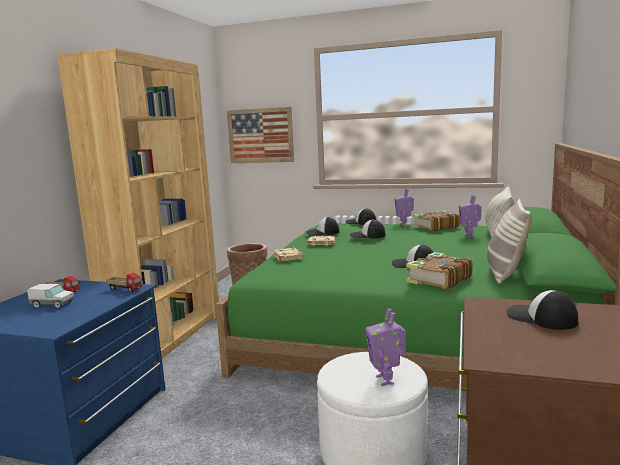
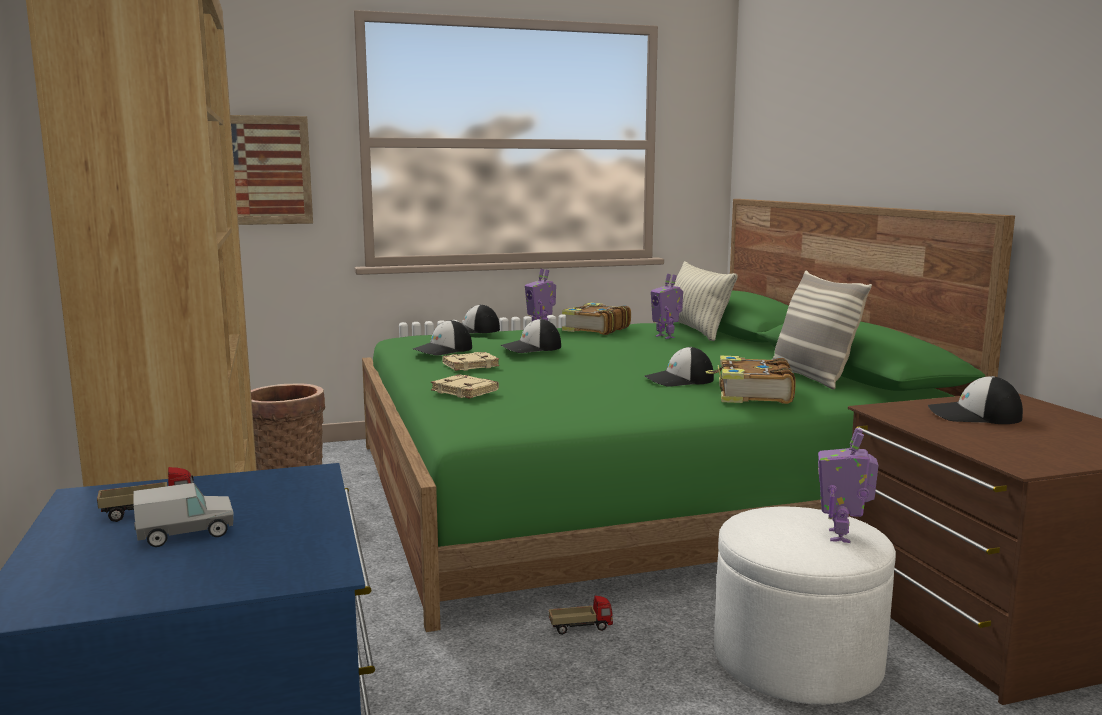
camera: 35 degrees left, 0 degrees up
(125, 289) = (294, 480): toy truck -> toy truck (581, 627)
(386, 380) = (842, 536): toy robot -> toy robot turned 60 degrees clockwise

